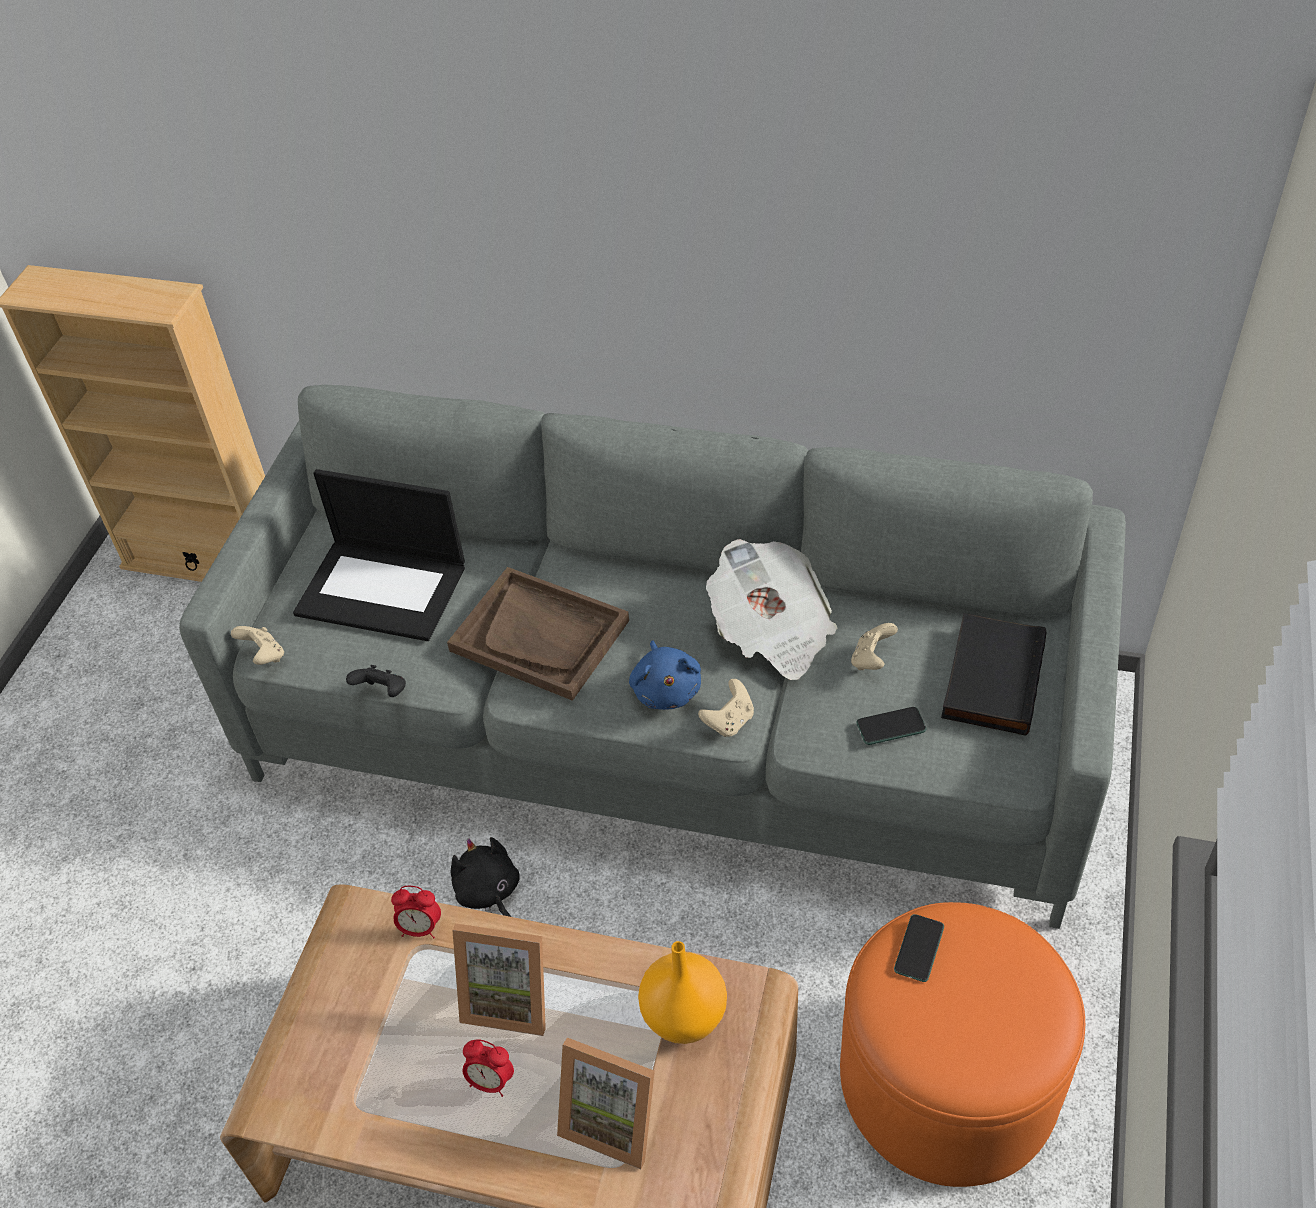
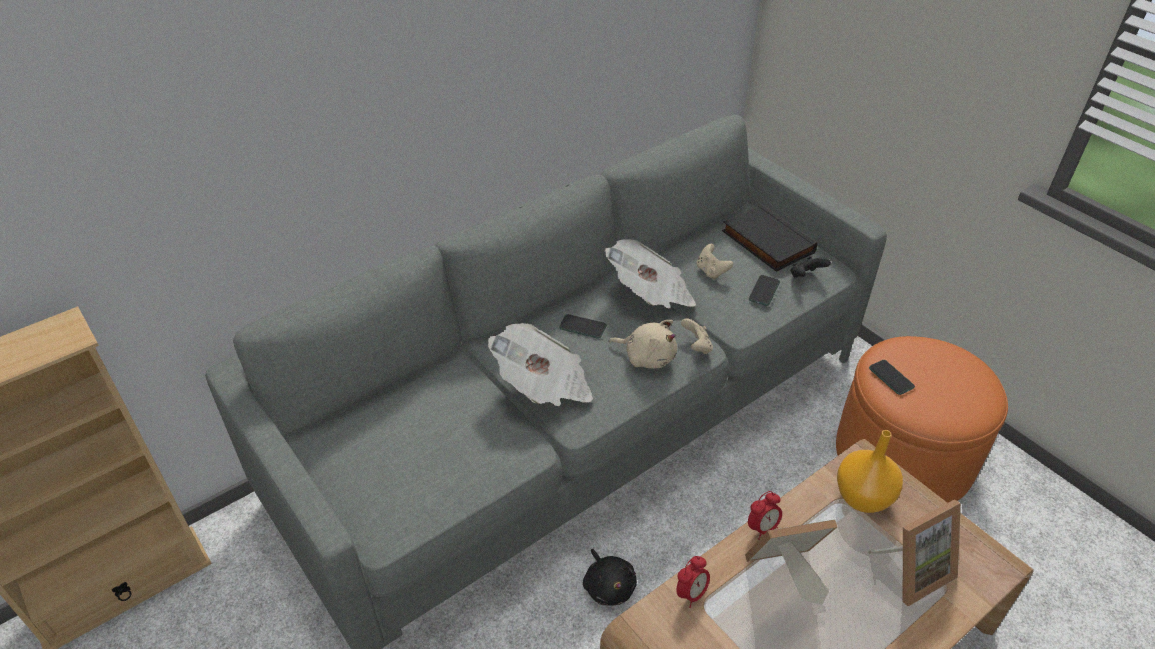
camera: 55 degrees left, 5 degrees down
(264, 656) = (386, 539): beige game controller -> none
(382, 692) = (499, 489): black game controller -> black game controller (806, 276)
(384, 589) = (409, 438): laptop -> none
(489, 893) = (608, 586): black plush toy -> black plush toy turned 120 degrees counterclockwise
(491, 1081) = (843, 620): alarm clock -> alarm clock (762, 528)
(510, 997) = (785, 574): picture frame -> picture frame turned 150 degrees counterclockwise
(540, 636) = (544, 385): brown tray -> newspaper
(656, 610) = (582, 327): none -> phone
(666, 689) = (647, 357): blue plush toy -> beige plush toy

